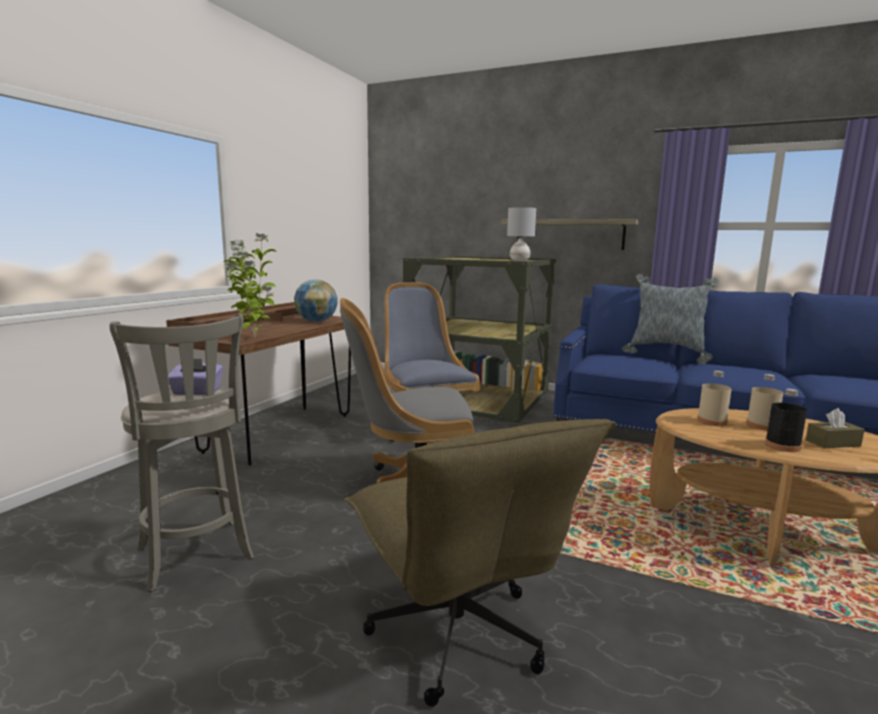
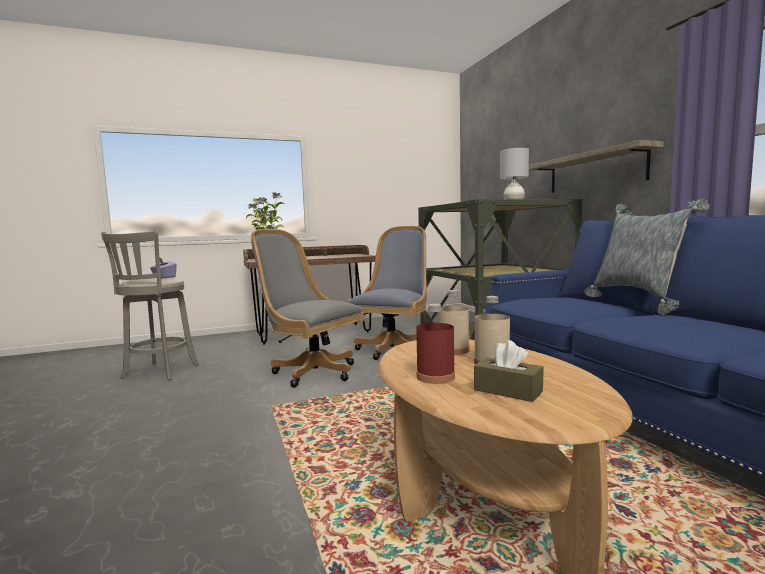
camera: 45 degrees right, 5 degrees down
(316, 321) = (340, 256): globe -> none
(454, 630) = (147, 438): beige office chair -> none
(782, 446) = (435, 377): black bottle -> red bottle

